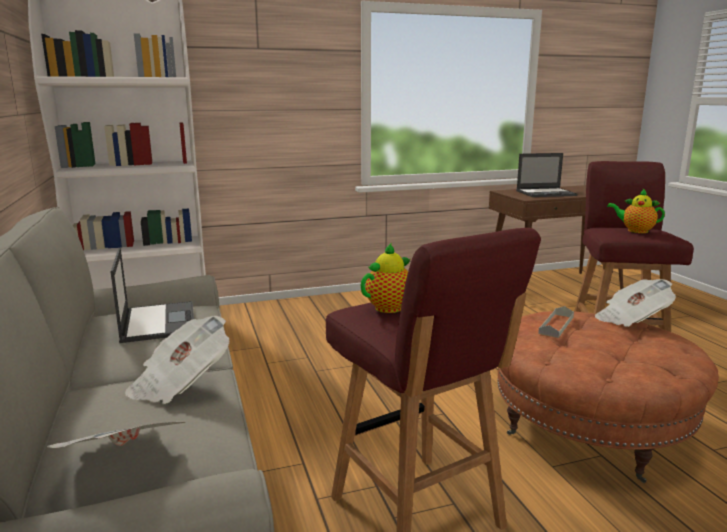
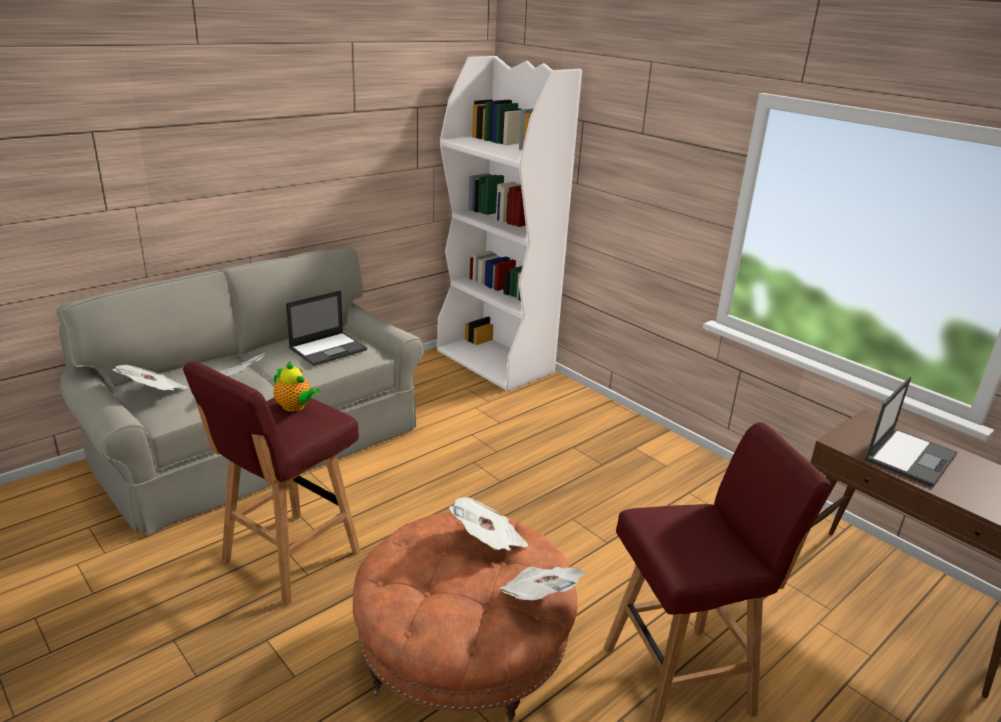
camera: 65 degrees right, 10 degrees up
(546, 193) = (910, 456): laptop -> laptop turned 105 degrees counterclockwise
(556, 325) = (488, 541): grey tray -> newspaper
(635, 231) = (685, 533): teapot -> none

